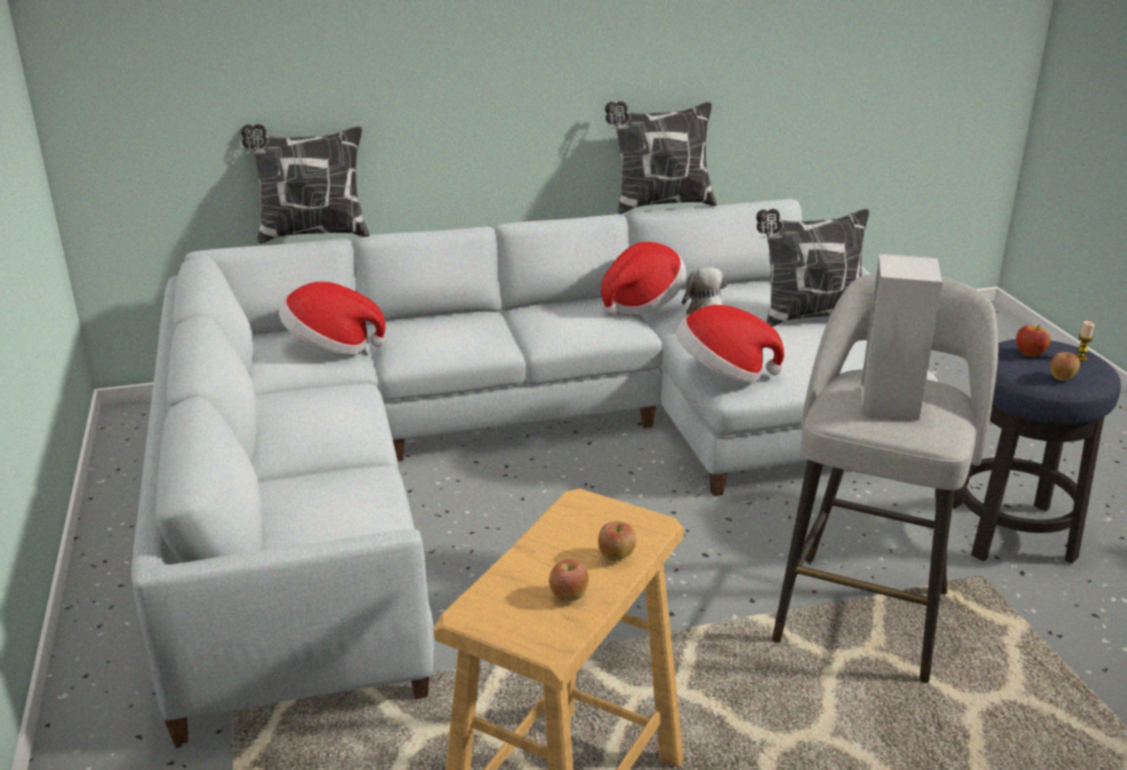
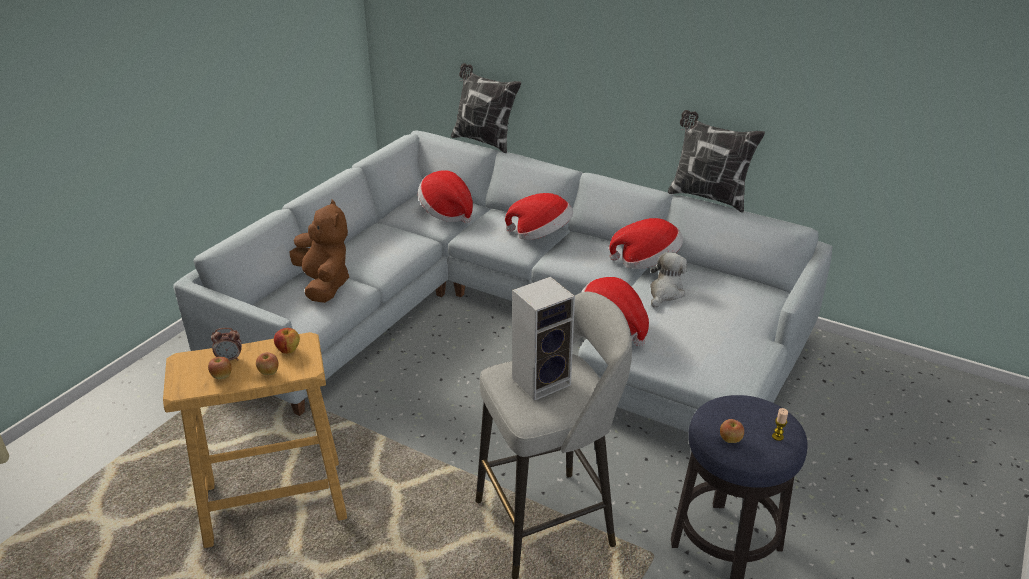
camera: 45 degrees right, 5 degrees up
(319, 490) = (324, 285): none -> brown plush toy
(490, 323) = (541, 235): none -> hat
(533, 574) = (230, 359): none -> alarm clock
(809, 316) = (737, 321): pillow -> none
(1029, 353) = (746, 413): apple -> apple (288, 350)

